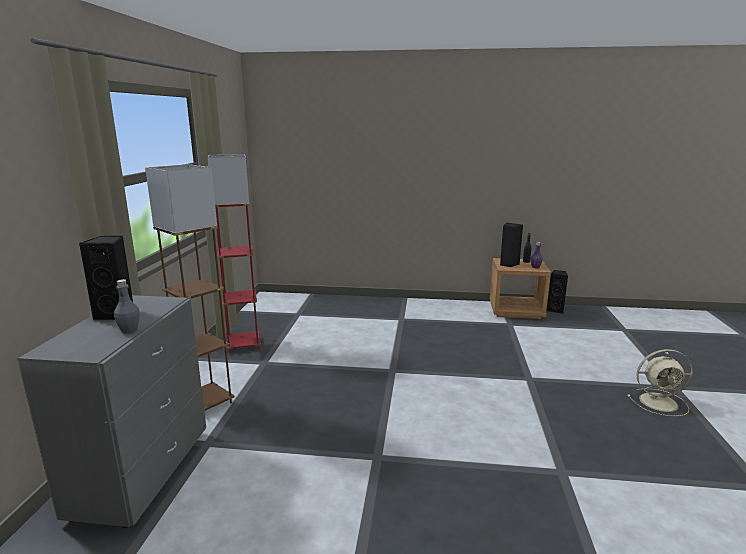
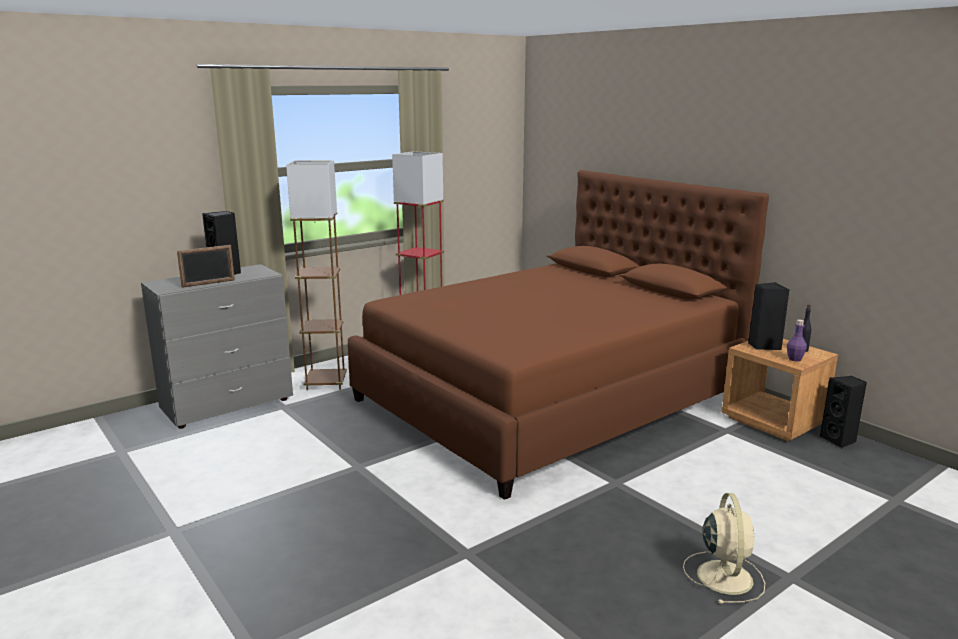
camera: 45 degrees right, 0 degrees up
(129, 330) = (208, 283): grey bottle -> picture frame
(394, 342) = (550, 398): none -> brown bed
(660, 402) = (724, 575): beige fan -> beige fan turned 135 degrees counterclockwise

